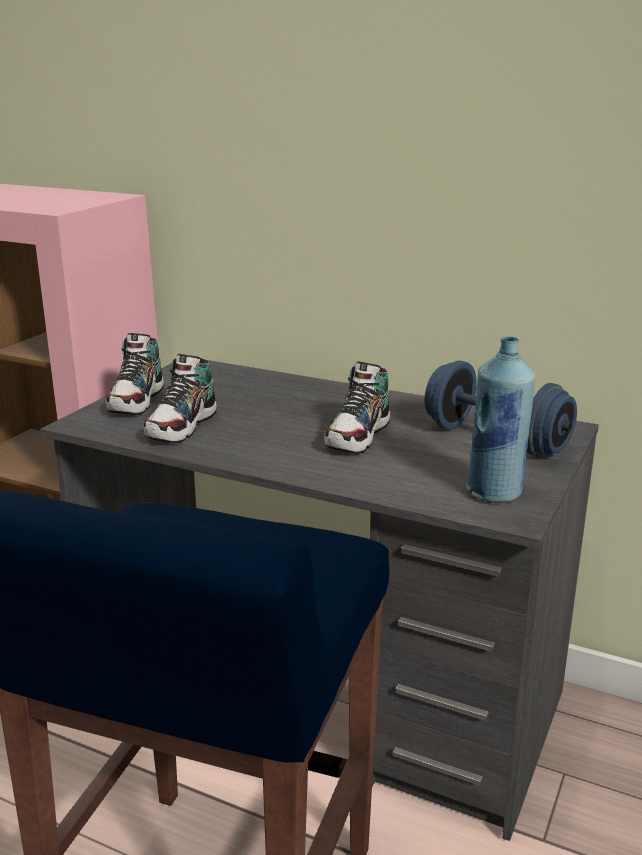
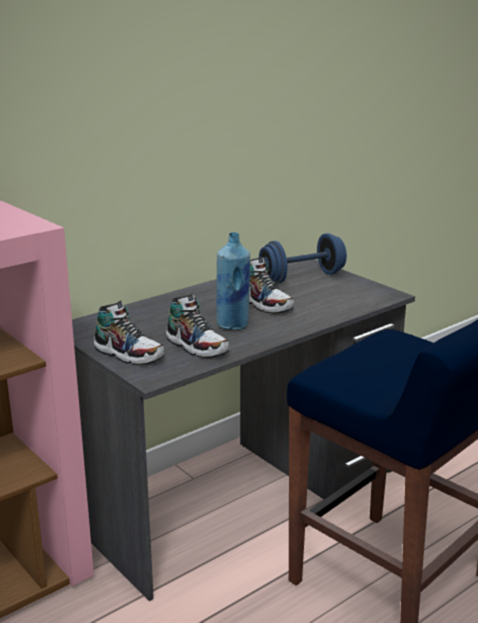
camera: 65 degrees left, 0 degrees up
(495, 493) = (363, 292): blue bottle -> blue bottle (233, 325)

